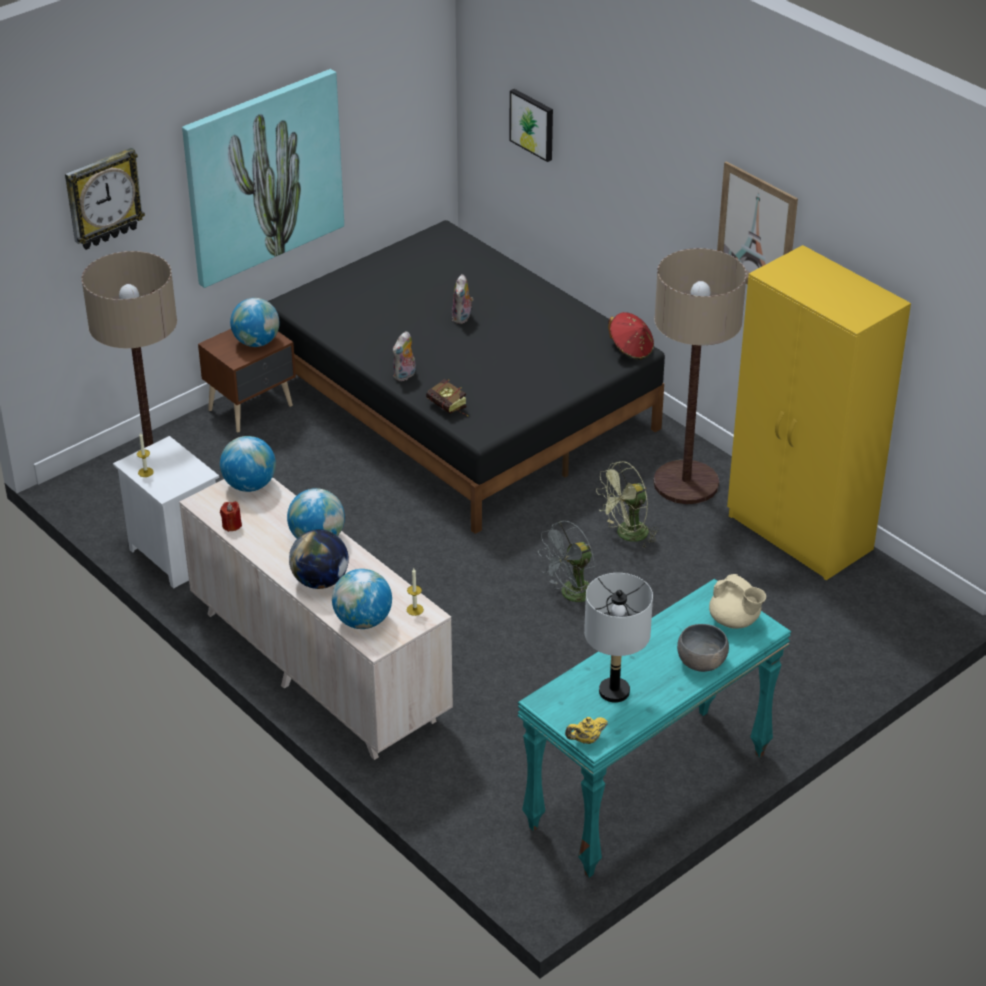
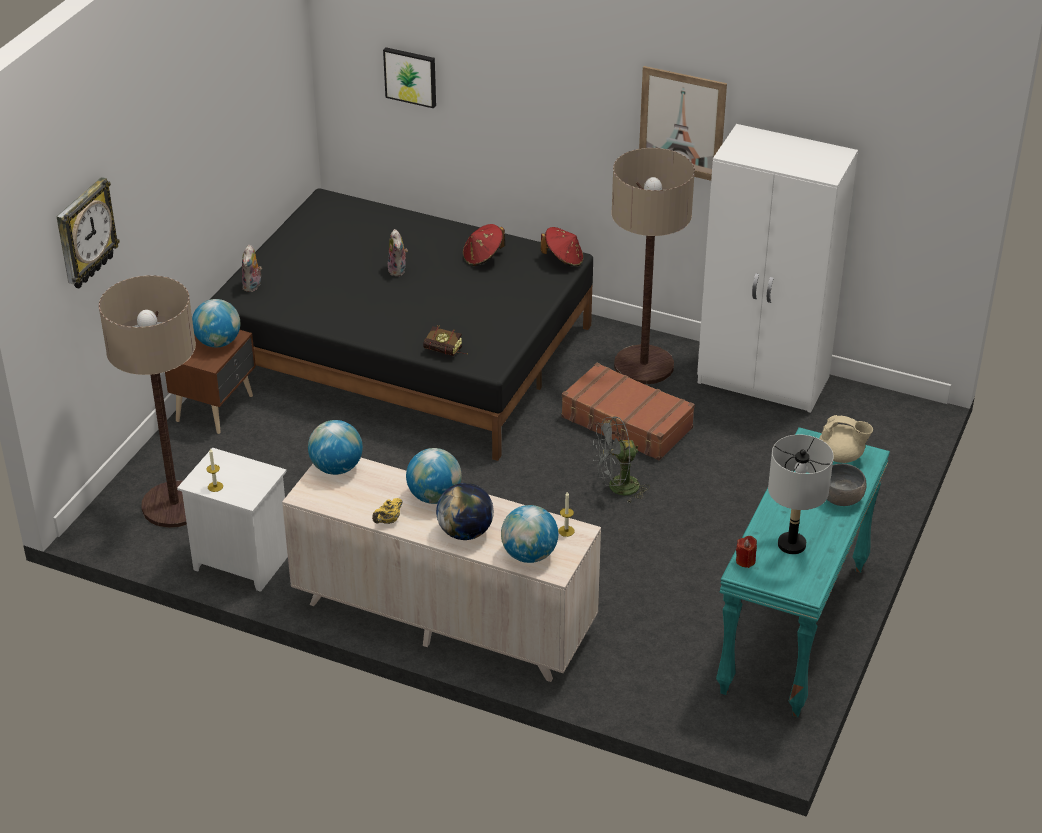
camera: 25 degrees left, 0 degrees up
(231, 525) = (347, 508): red candle -> red candle (745, 561)
(263, 176) = (192, 180): picture -> none
(405, 376) = (385, 334): plush toy -> plush toy (253, 286)
(553, 326) = (483, 257): none -> red hat
(572, 596) = (617, 488): grey fan -> grey fan turned 45 degrees clockwise
(586, 740) = (800, 591): yellow teapot -> yellow teapot (388, 521)
(627, 535) = (626, 423): green fan -> brown suitcase
(799, 534) = (764, 381): yellow wardrobe -> white wardrobe

